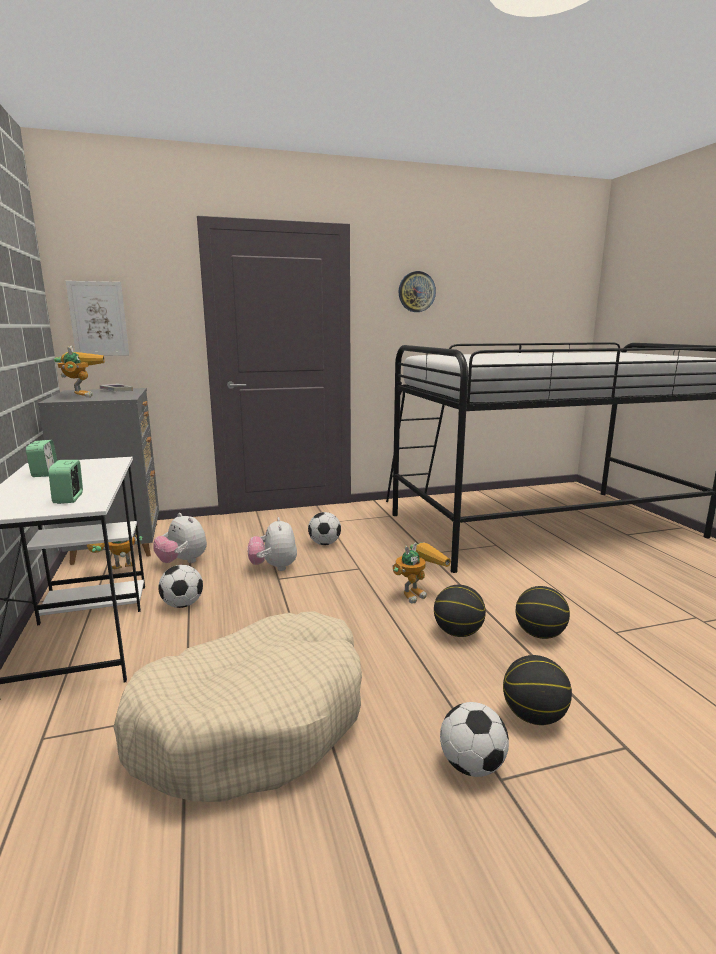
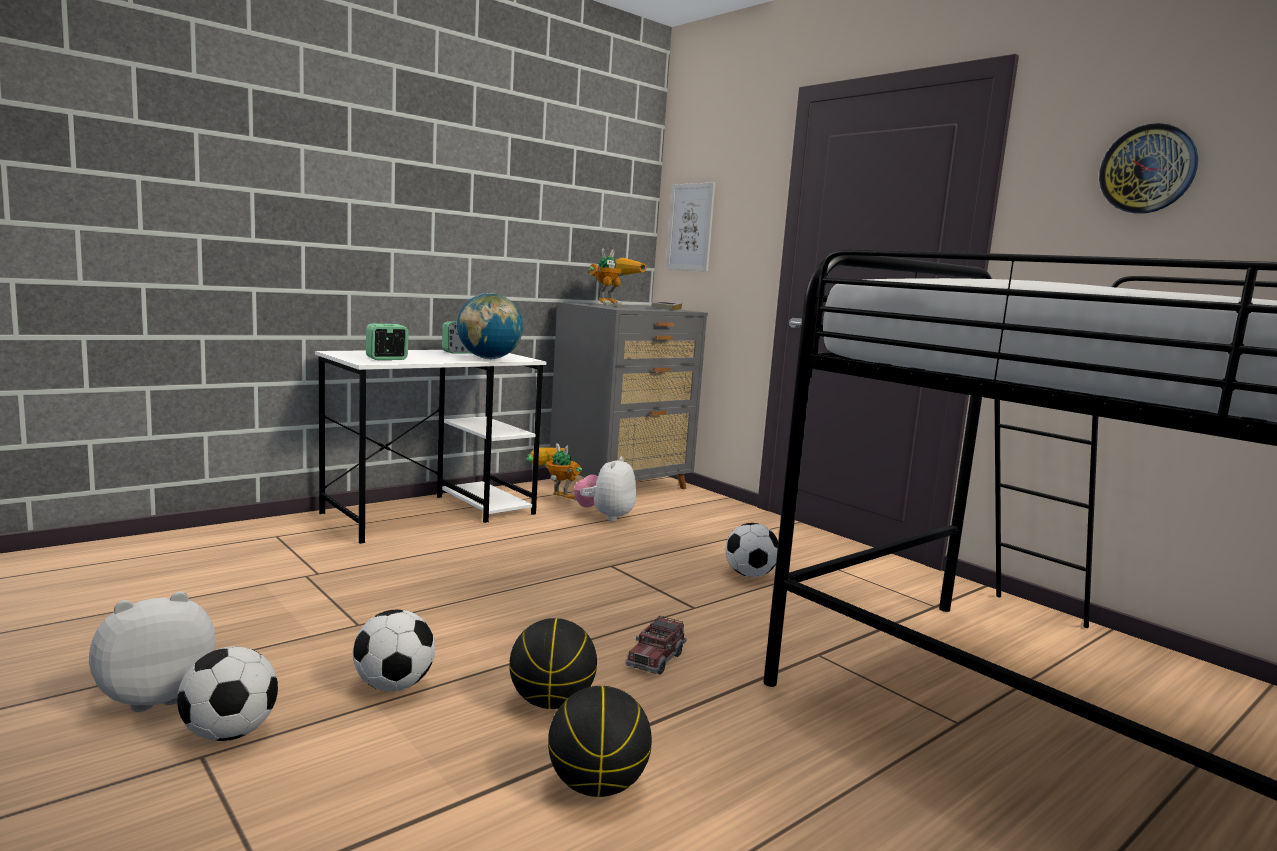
camera: 65 degrees right, 5 degrees down
(102, 469) = (489, 359): none -> globe
(183, 605) = (509, 535): football -> football (394, 686)
(253, 720) = (308, 602): beige dog bed -> none
(274, 567) = (639, 558): plush toy -> plush toy (155, 696)
(417, 593) = (655, 659): toy robot -> toy truck
(534, 716) = (338, 782): basketball -> none

